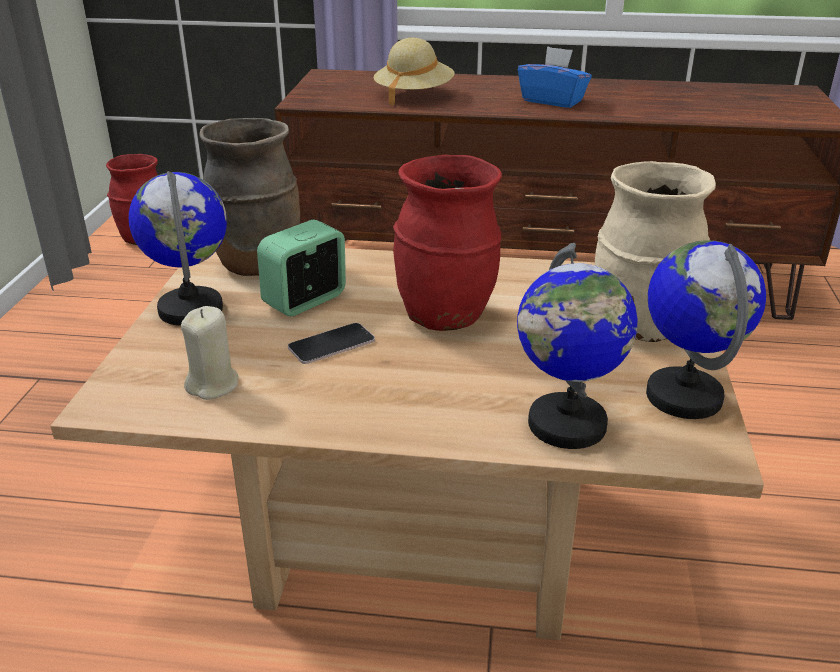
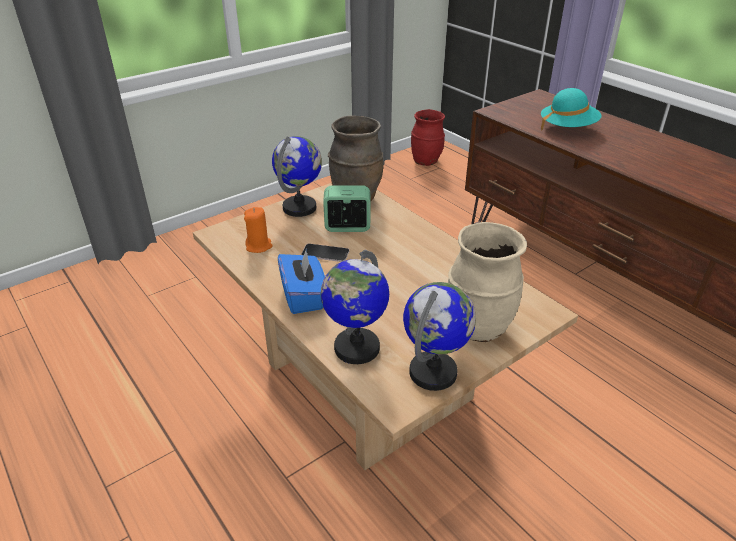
camera: 45 degrees right, 5 degrees up
(213, 385) = (259, 246): beige candle -> orange candle
(413, 95) = (567, 128): beige hat -> turquoise hat
(446, 317) = (393, 267): red vase -> none
(552, 101) = (656, 163): blue tissue box -> blue tissue box (304, 296)

